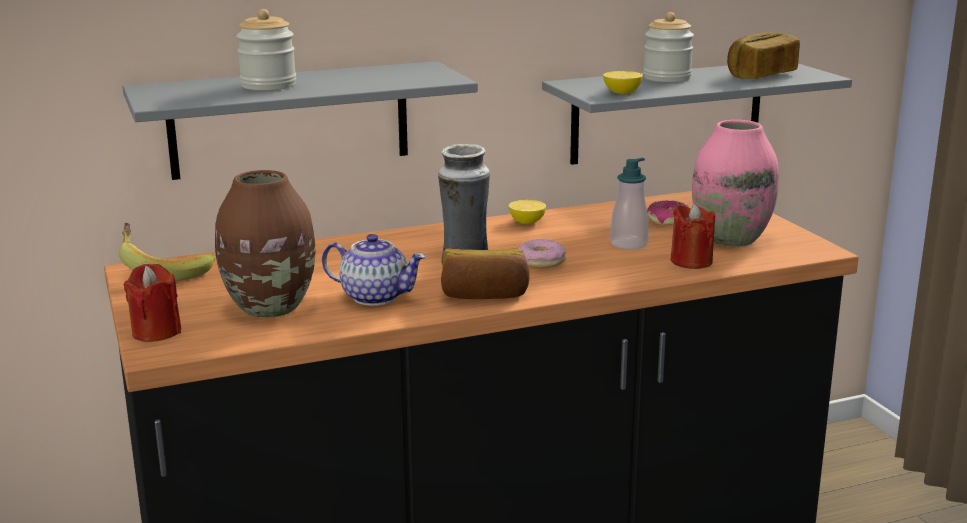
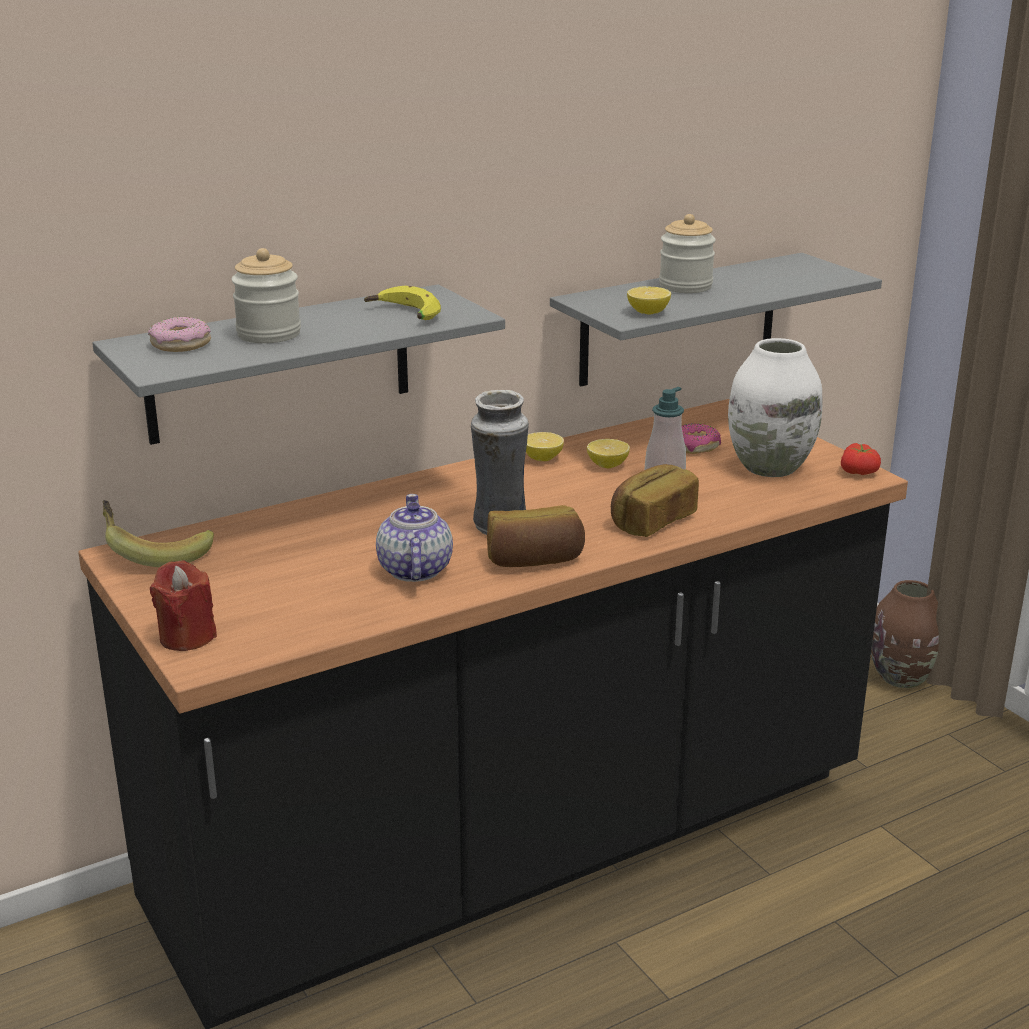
camera: 10 degrees left, 5 degrees up
(271, 307) = (304, 593): brown vase -> brown vase (902, 677)
(374, 296) = (414, 570): teapot -> teapot turned 105 degrees counterclockwise
(391, 78) = (404, 315): none -> banana
(541, 261) = (578, 511): donut -> donut (181, 344)
(582, 230) = (607, 465): none -> lemon
(691, 261) = (739, 499): red candle -> none
(729, 239) = (769, 467): pink vase -> white vase
(760, 75) = (783, 277): bread -> bread (651, 521)
(814, 247) = (859, 472): none -> tomato

